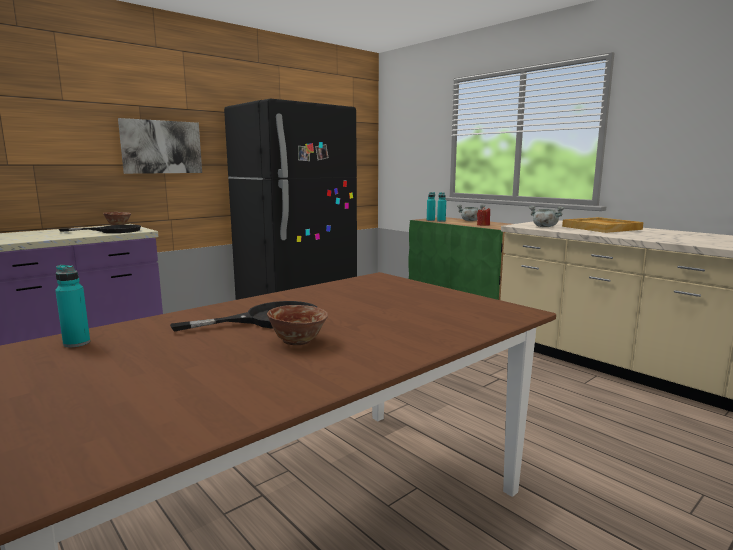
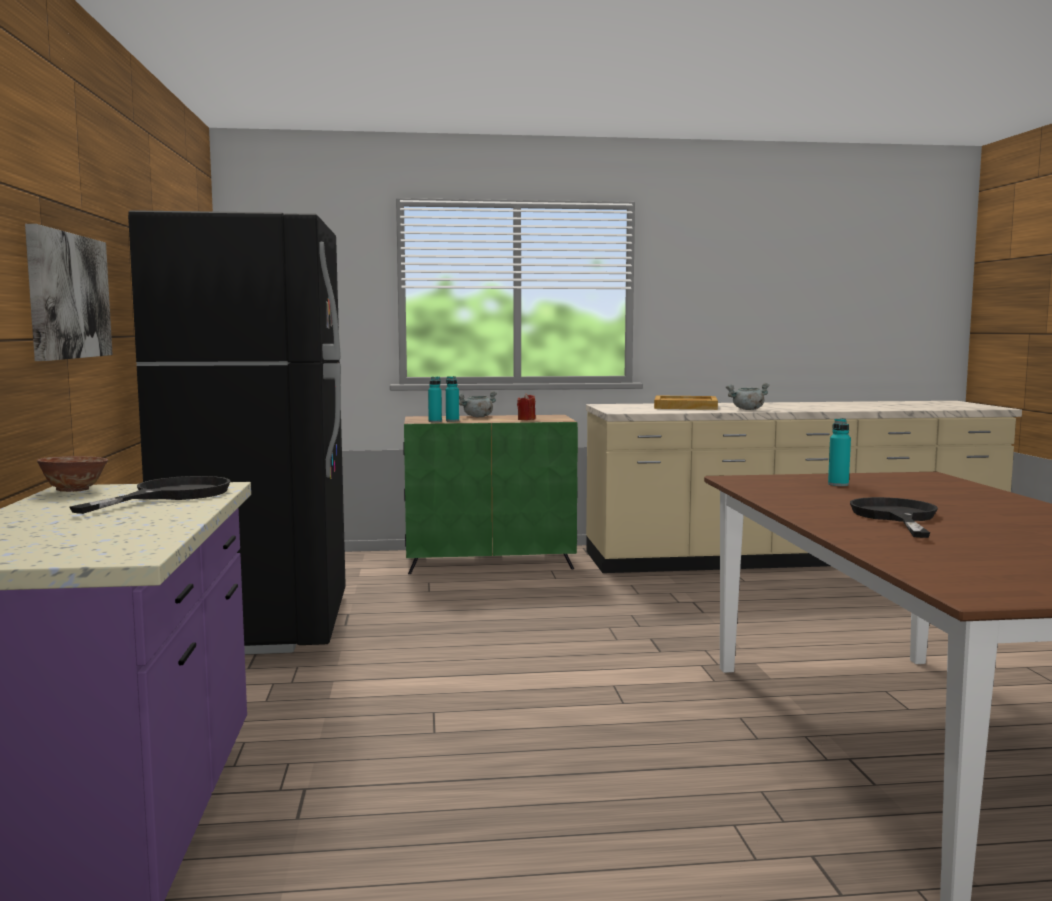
camera: 55 degrees left, 5 degrees down
(76, 343) = (941, 566): turquoise bottle -> turquoise bottle (838, 484)
(298, 341) = (982, 518): bowl -> none
(544, 227) = (646, 410): grey cooking pot -> grey cooking pot (747, 409)

